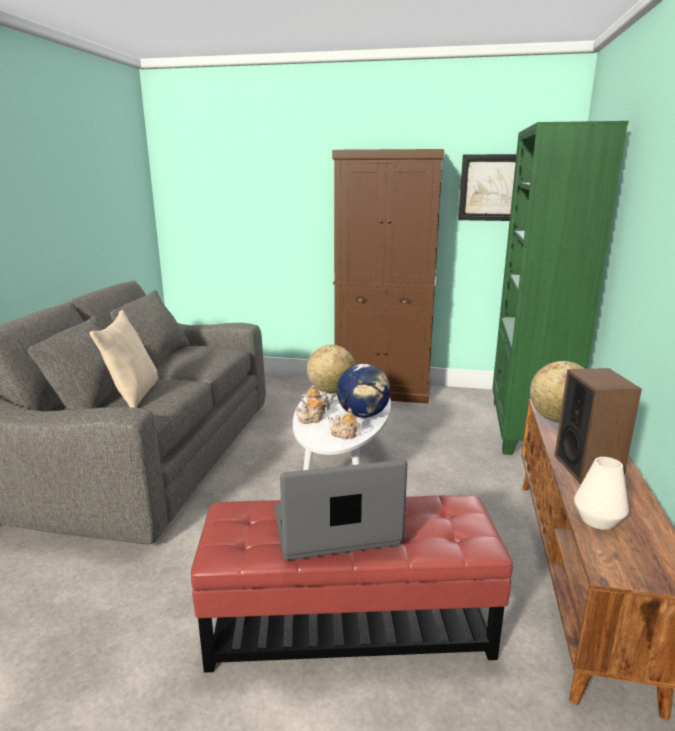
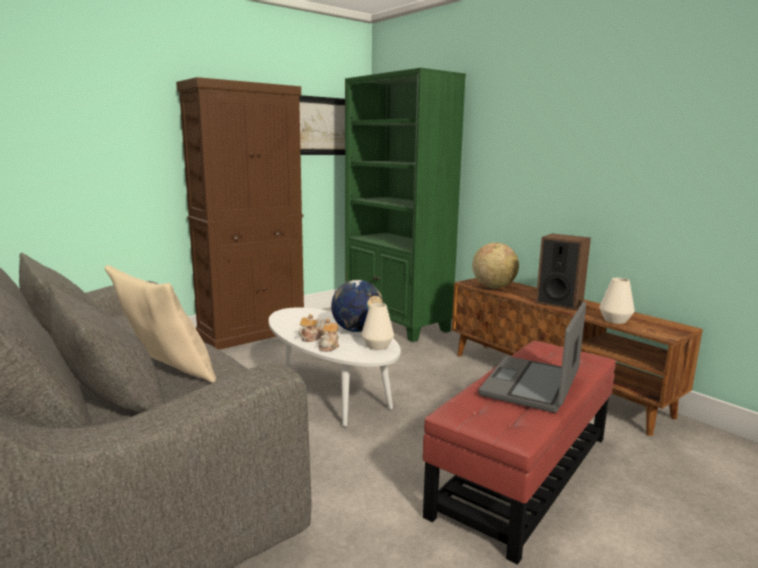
camera: 50 degrees left, 5 degrees down
(331, 391) = (292, 324): globe -> none
(344, 435) = (377, 346): teapot -> white vase

